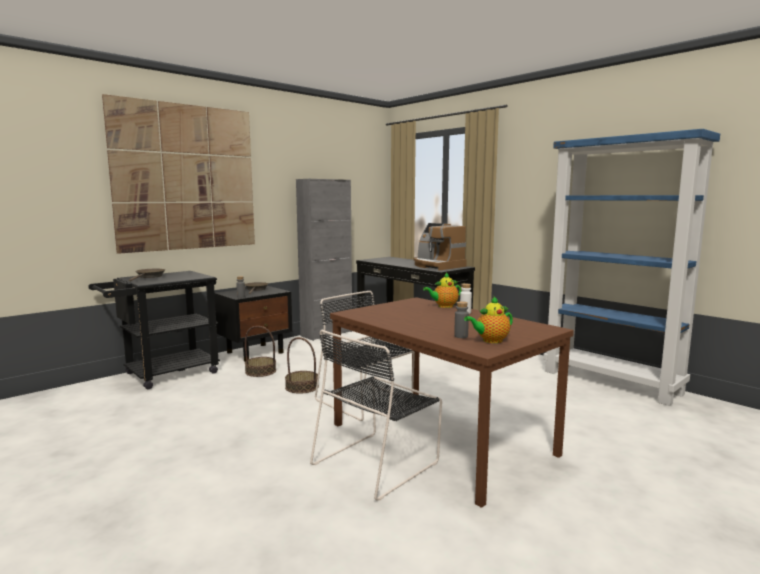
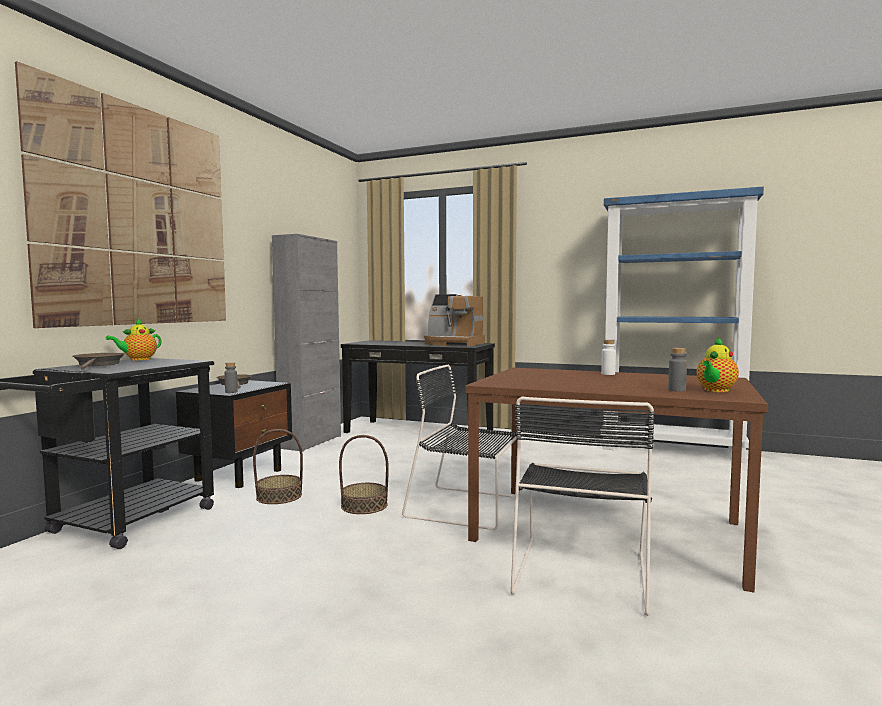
camera: 25 degrees left, 5 degrees down
(444, 306) = (569, 371): teapot -> teapot (138, 359)

